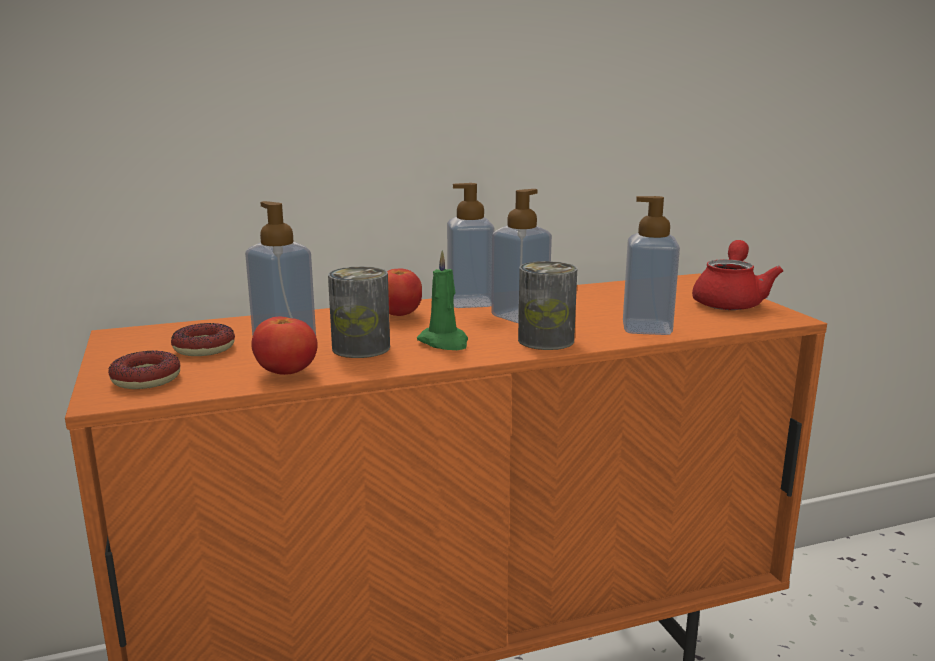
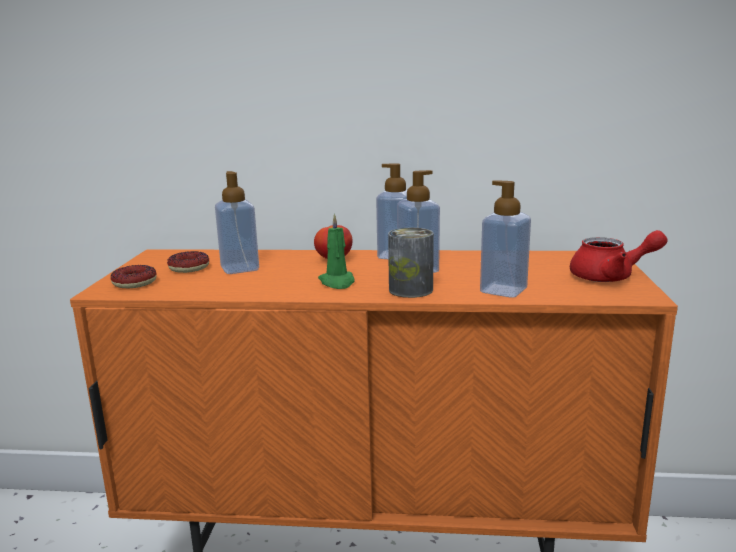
camera: 25 degrees right, 0 degrees up
(286, 373) = (213, 290): tomato -> none
(361, 348) = (279, 279): can -> none
(730, 301) = (610, 277): red teapot -> red teapot turned 45 degrees clockwise

